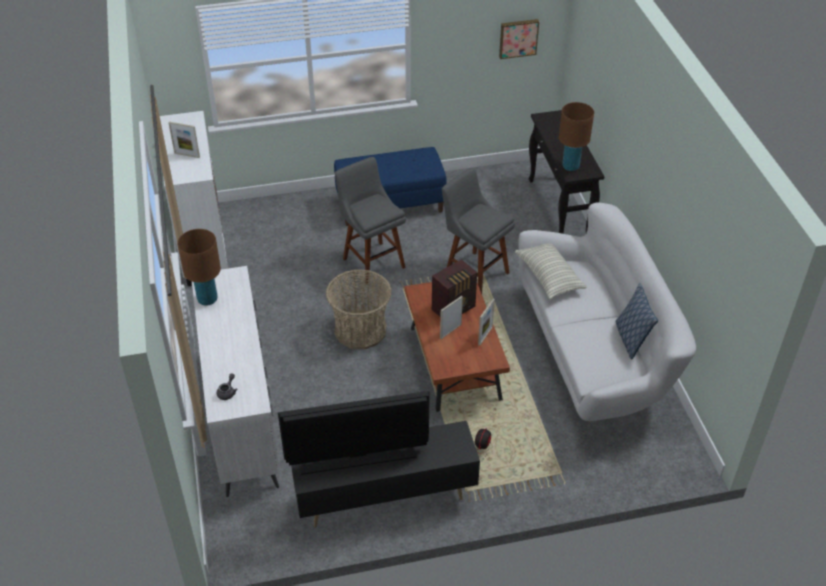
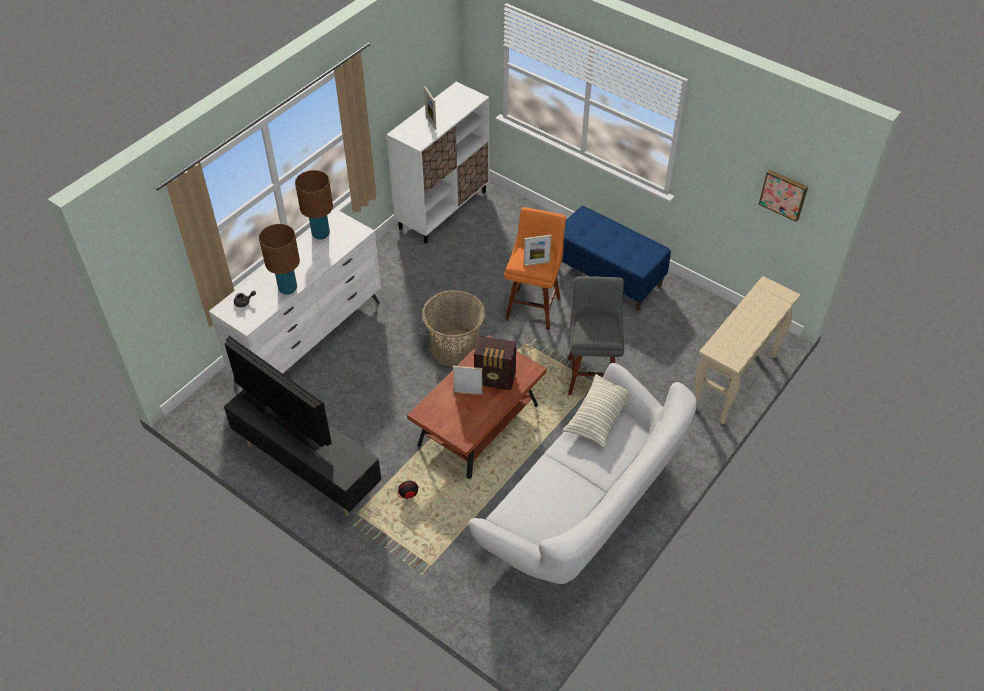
camera: 50 degrees right, 5 degrees up
(372, 261) = (534, 306): grey stool -> orange stool
(485, 336) = (485, 416): picture frame -> picture frame (536, 263)
(559, 209) = (734, 381): black console table -> beige console table
(570, 166) = (723, 342): brown table lamp -> brown table lamp (287, 288)
(631, 339) = (584, 515): pillow -> none

